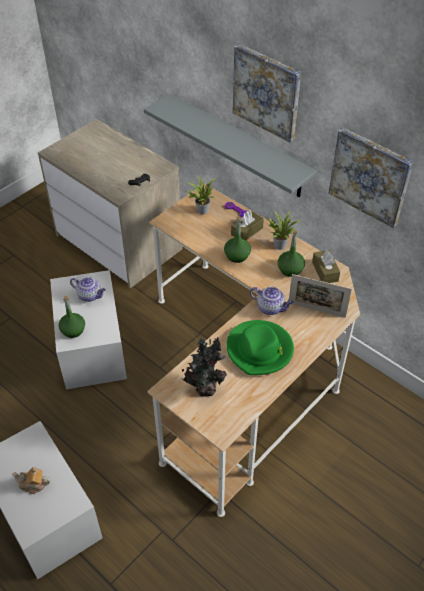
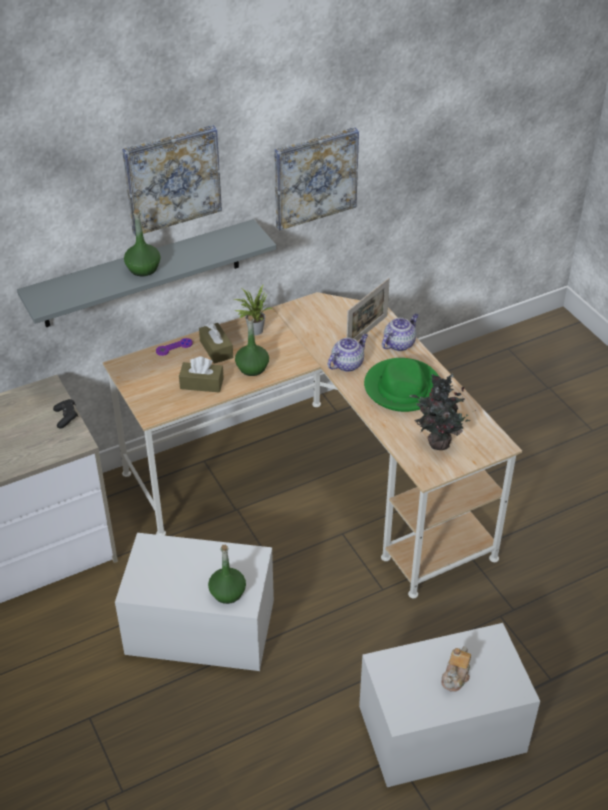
camera: 70 degrees left, 5 degrees down
(90, 295) = (174, 562): teapot -> teapot (399, 343)
(201, 210) = (153, 377): potted plant -> none
(290, 269) = (297, 333): green bottle -> green bottle (143, 268)
(325, 271) = (315, 310): brown tissue box -> brown tissue box (202, 383)

